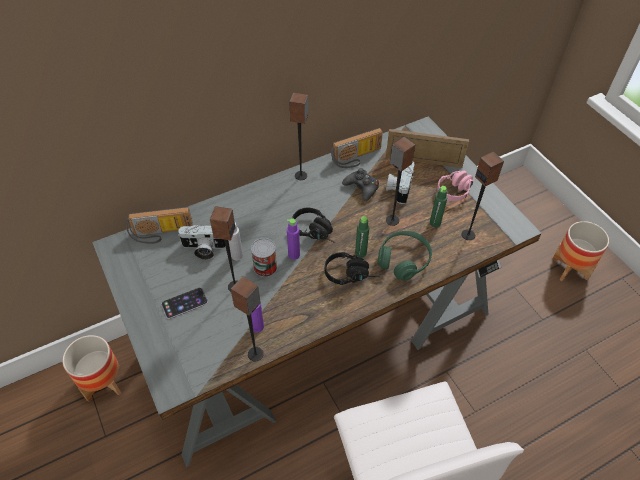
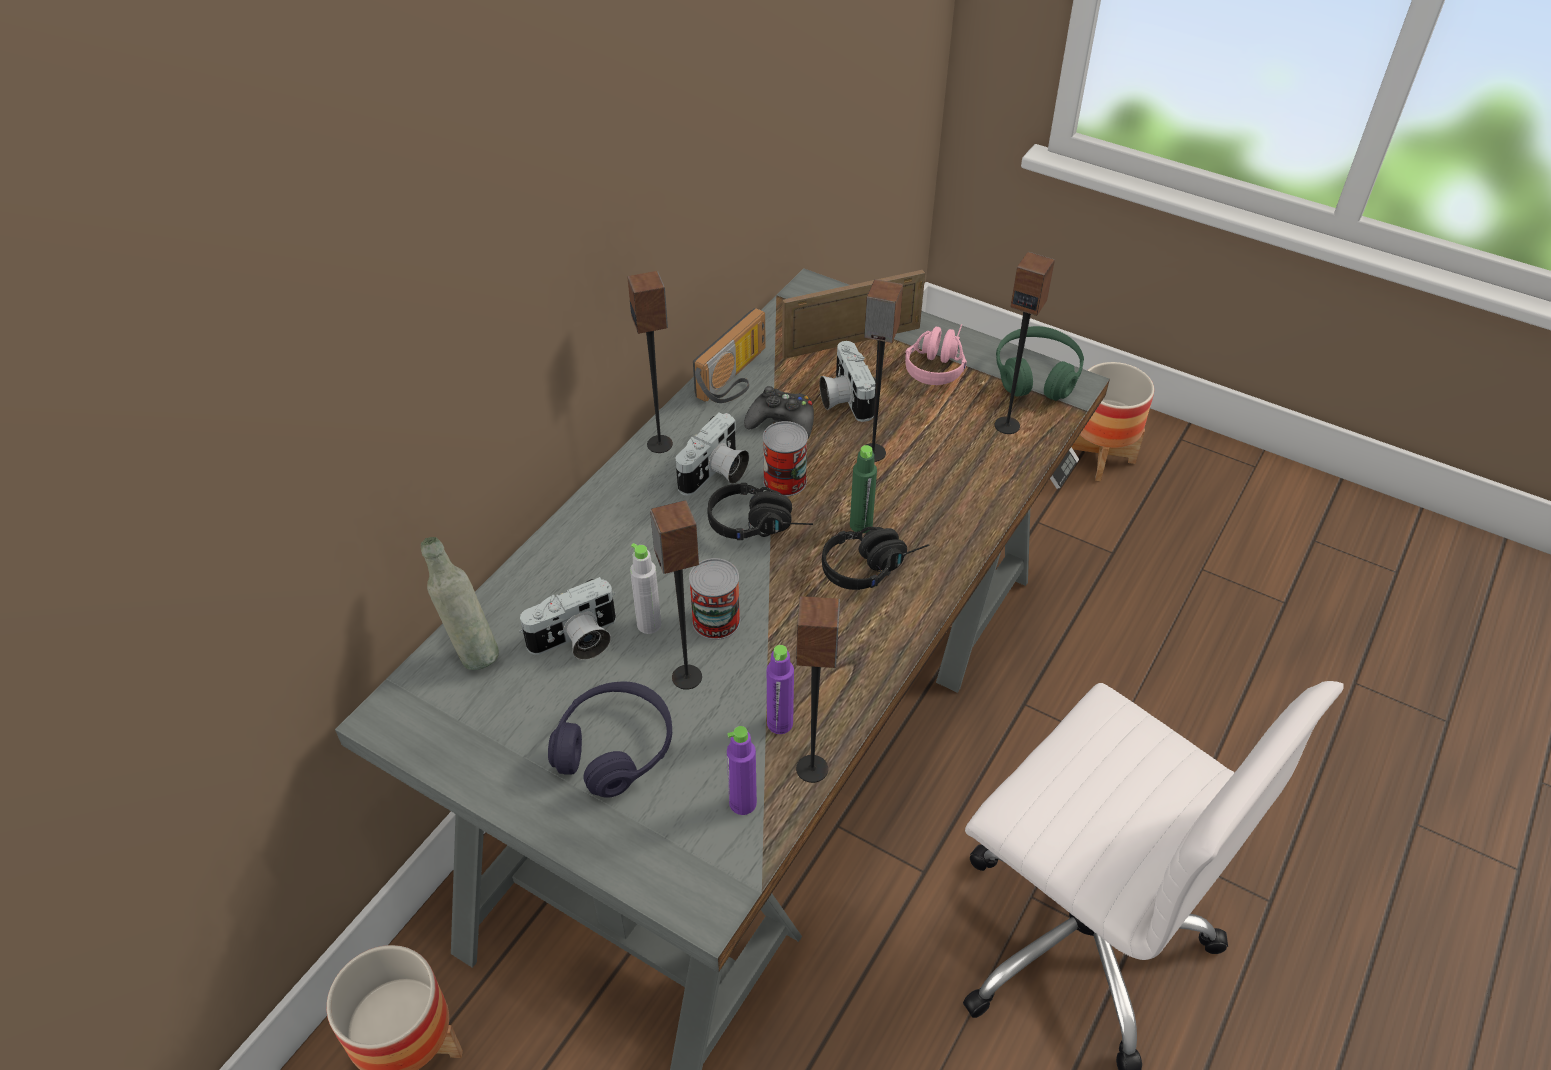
camera: 30 degrees left, 5 degrees down
(161, 234) = (471, 652): radio -> grey bottle
(184, 303) = (614, 748): phone -> purple headphones
(294, 255) = (751, 578): purple bottle -> purple bottle (742, 803)
(314, 200) = (716, 474): none -> camera
(342, 216) = (784, 481): none -> can
(403, 260) = (938, 506): green headphones -> green headphones (1036, 375)
(435, 223) = (943, 428): green bottle -> none

